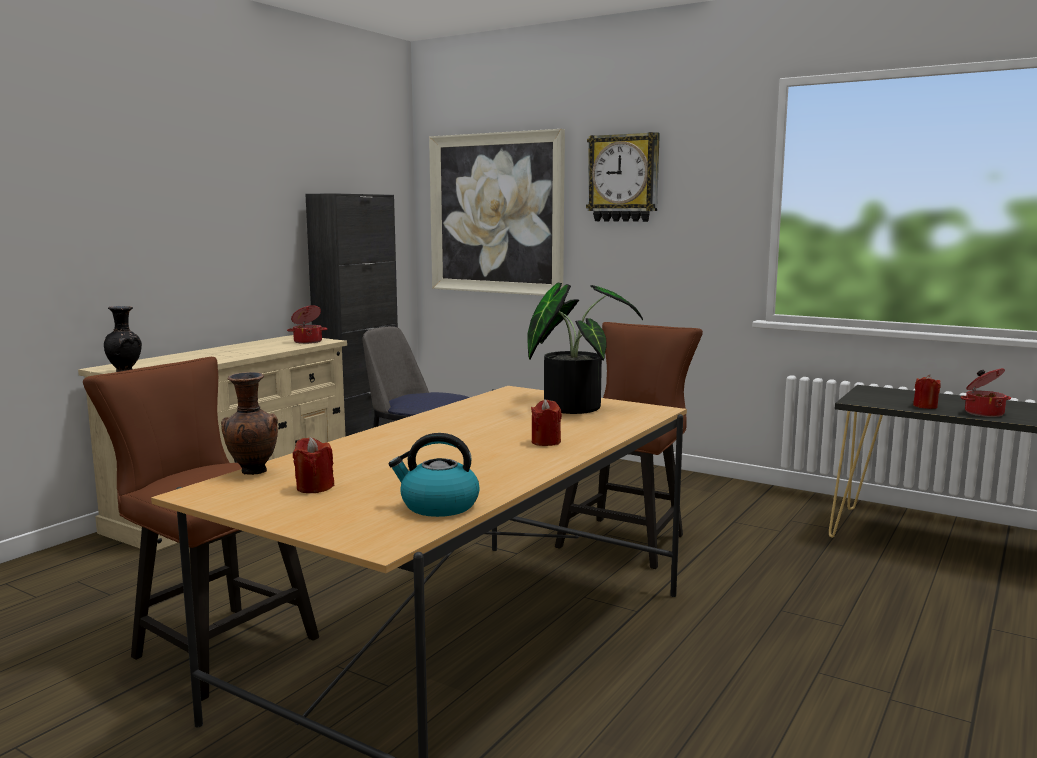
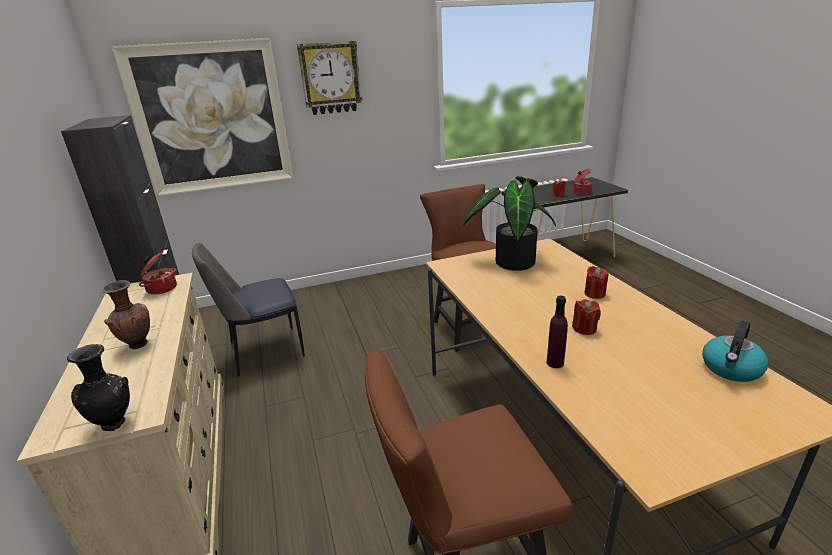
camera: 50 degrees left, 15 degrees up
(252, 472) = (598, 428): brown vase -> brown vase (138, 345)
(314, 487) = (662, 407): red candle -> red candle (584, 328)
(353, 448) = (555, 363): none -> purple bottle

